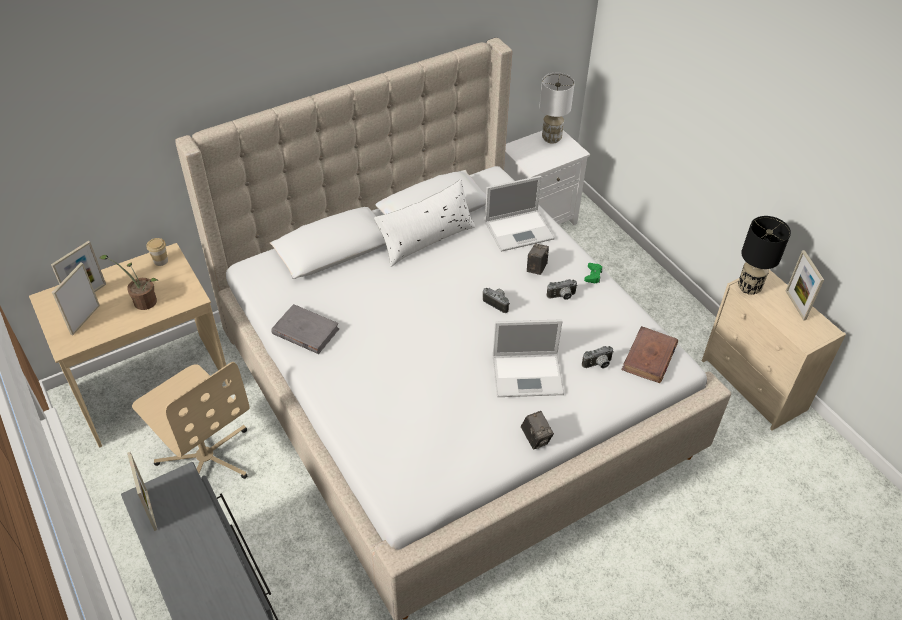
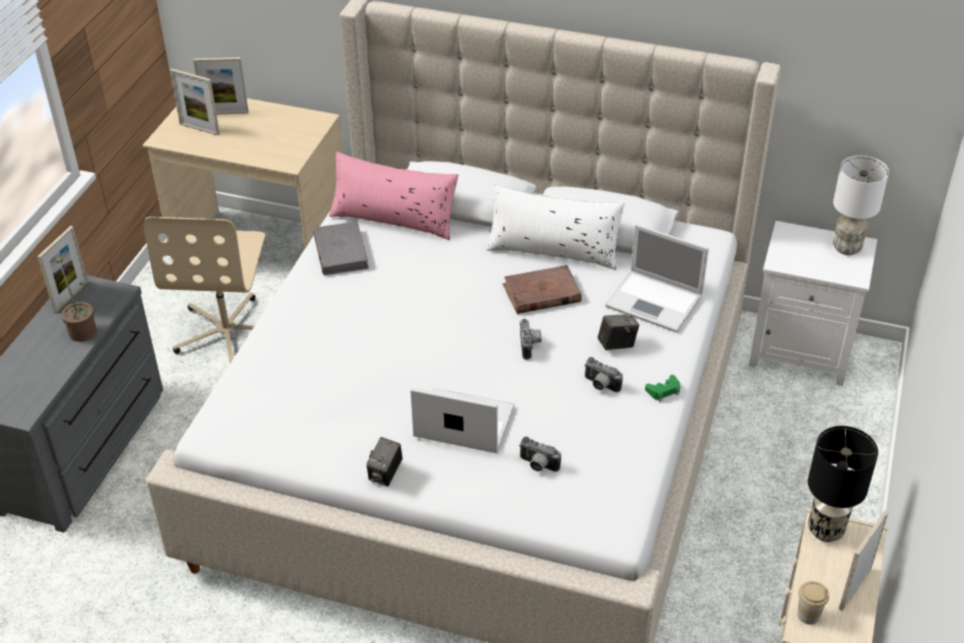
camera: 50 degrees right, 5 degrees down
(85, 319) = (199, 129): picture frame -> picture frame turned 135 degrees counterclockwise
(142, 300) = (254, 141): potted plant -> potted plant (82, 329)
(161, 261) = (308, 121): cup -> cup (808, 615)
(306, 287) = (394, 218): none -> pink pillow
(529, 375) = (462, 422): laptop -> laptop turned 150 degrees clockwise
(649, 357) = (598, 500): brown book -> brown book (541, 293)

